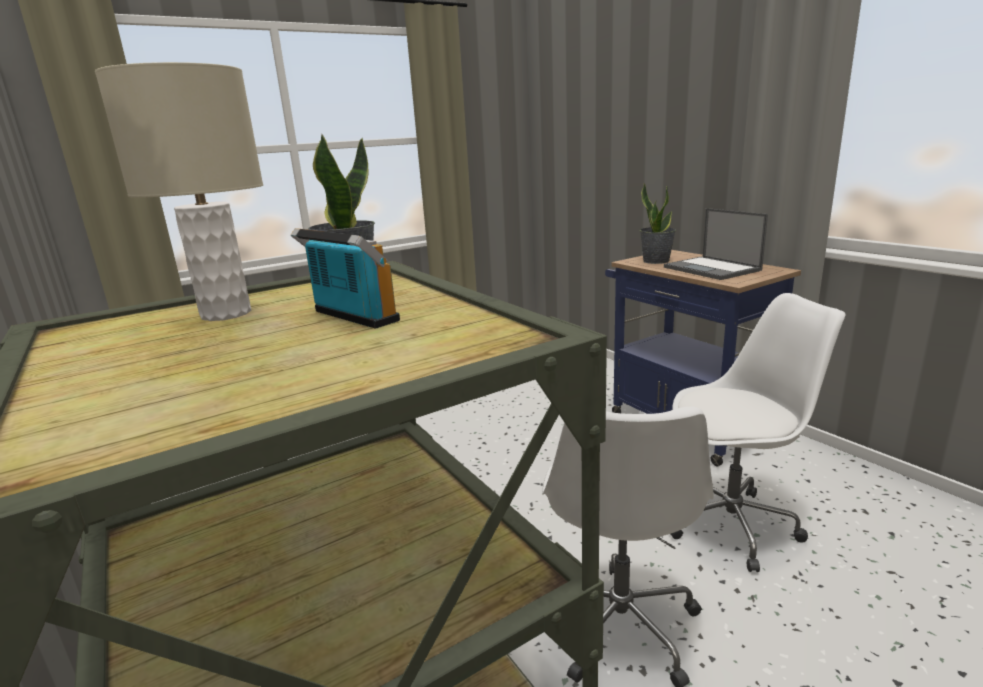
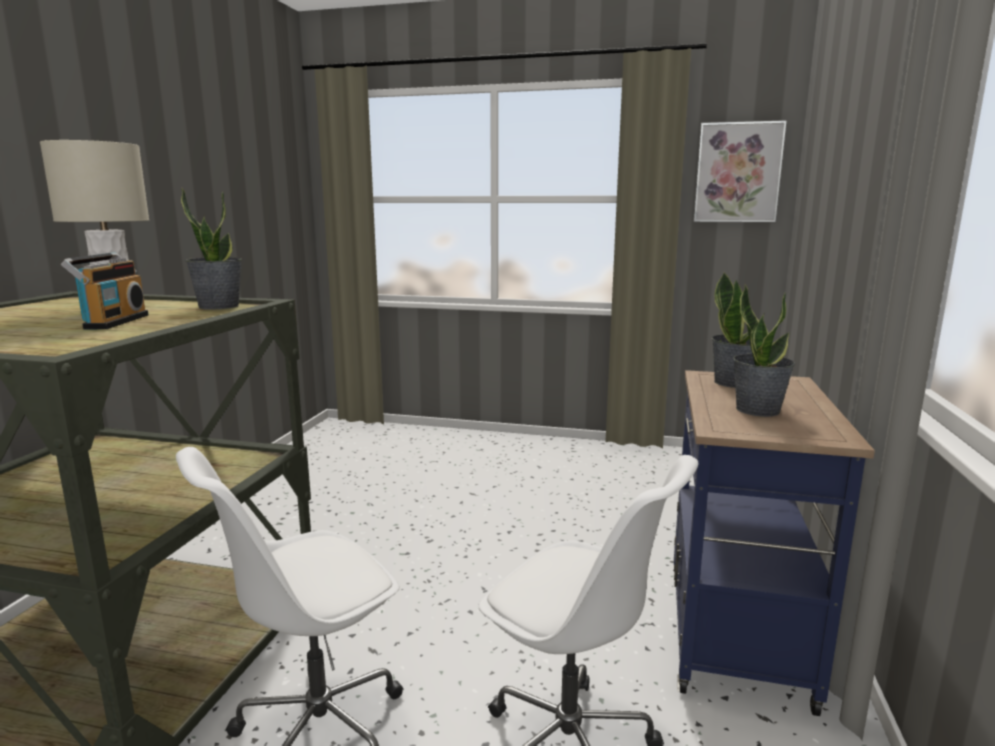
camera: 45 degrees right, 5 degrees down
(493, 114) = (737, 173): none -> picture
(712, 269) = (757, 410): laptop -> potted plant

